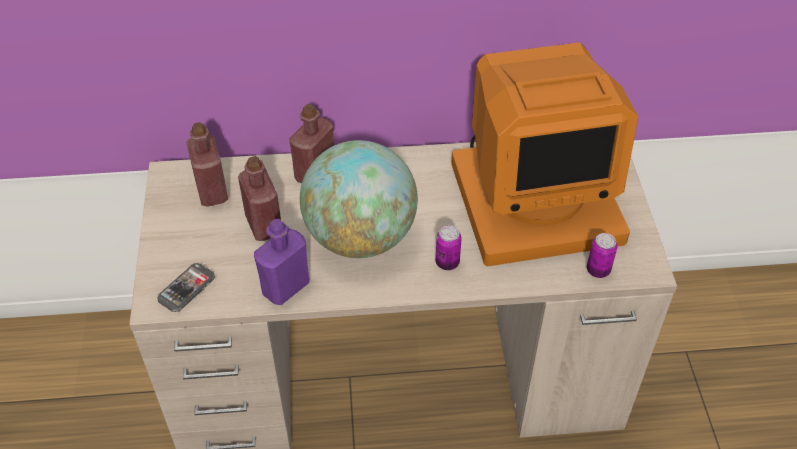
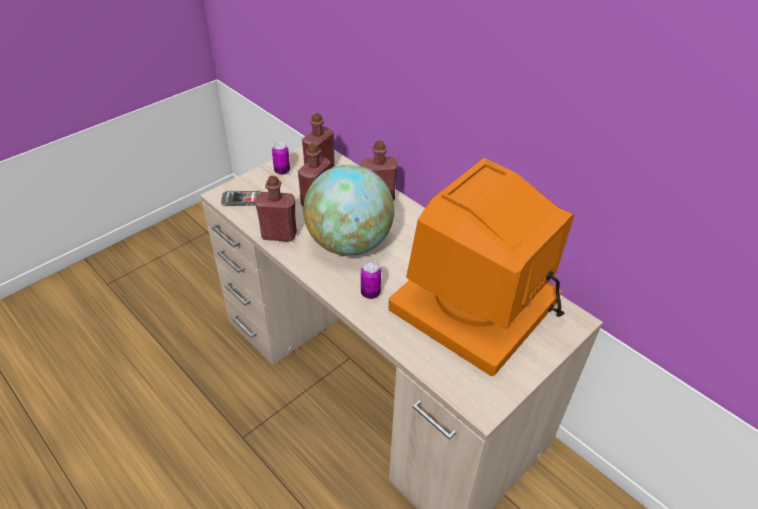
camera: 50 degrees right, 5 degrees down
(285, 287) = (279, 235): purple bottle -> red bottle
(535, 198) = (476, 307): monitor -> monitor turned 90 degrees clockwise
(598, 270) = (448, 377): can -> can (282, 171)

